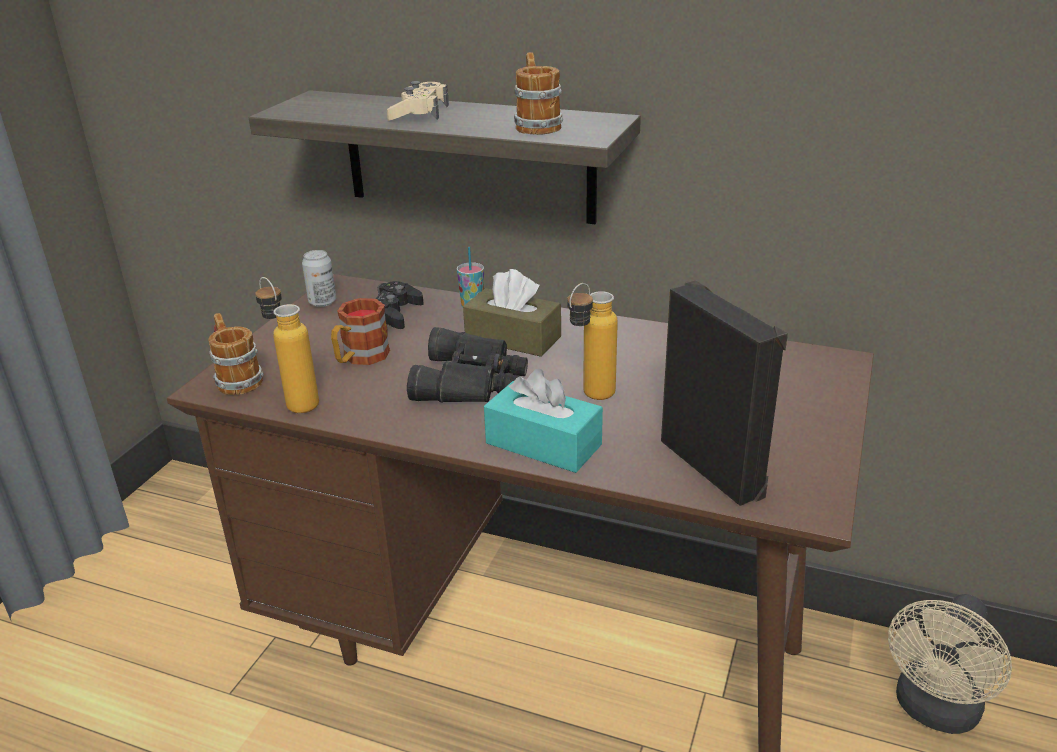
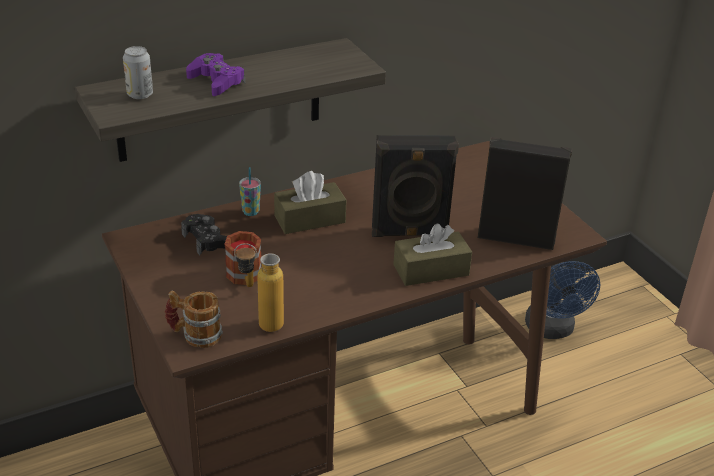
camera: 50 degrees left, 5 degrees up
(322, 302) = (141, 256): can -> can (140, 94)
(419, 113) = (216, 81): beige game controller -> purple game controller
(473, 381) = (336, 256): black binoculars -> none
(536, 125) = (312, 67): mug -> none
(543, 444) = (431, 270): turquoise tissue box -> brown tissue box
(590, 398) = (410, 233): bottle -> black speaker
(934, 711) = (552, 330): beige fan -> blue fan

